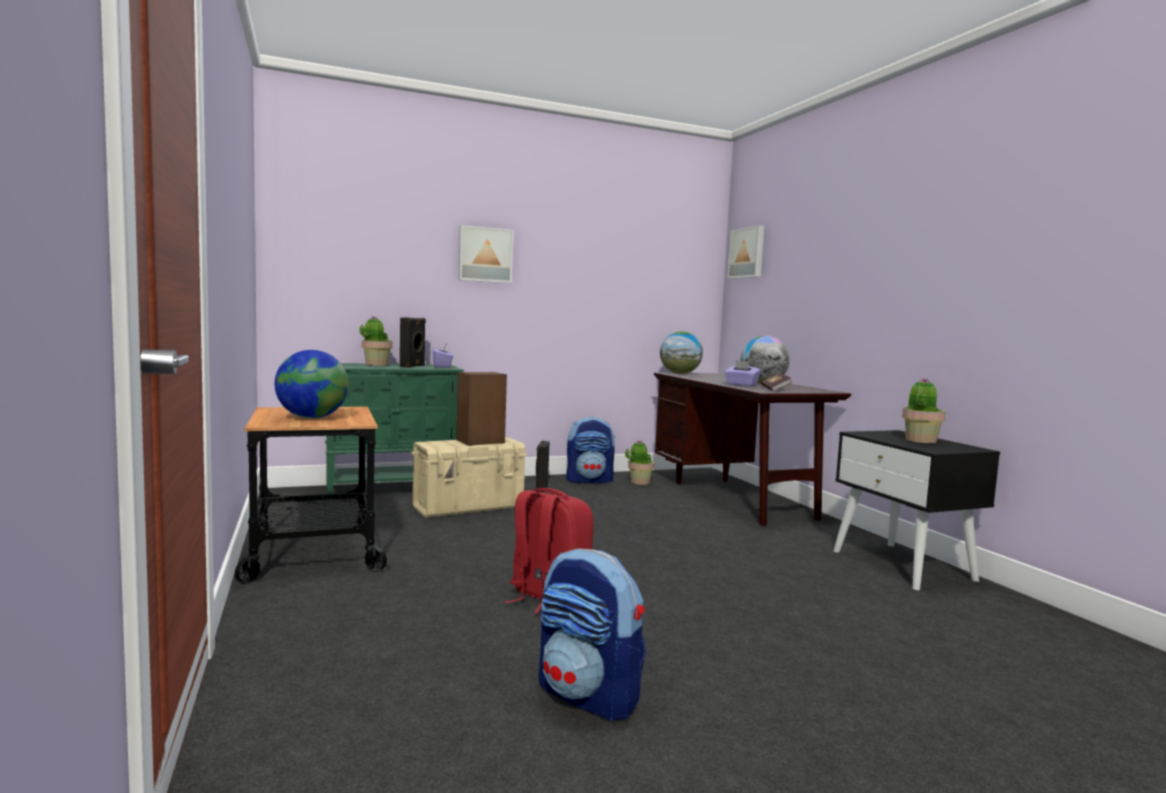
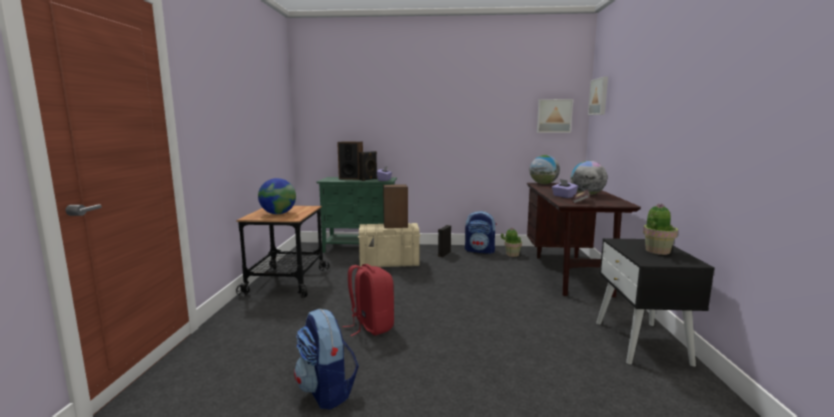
camera: 25 degrees right, 5 degrees up
(376, 364) = (351, 178): potted plant -> speaker
(485, 255) = (415, 110): picture -> picture (554, 116)

